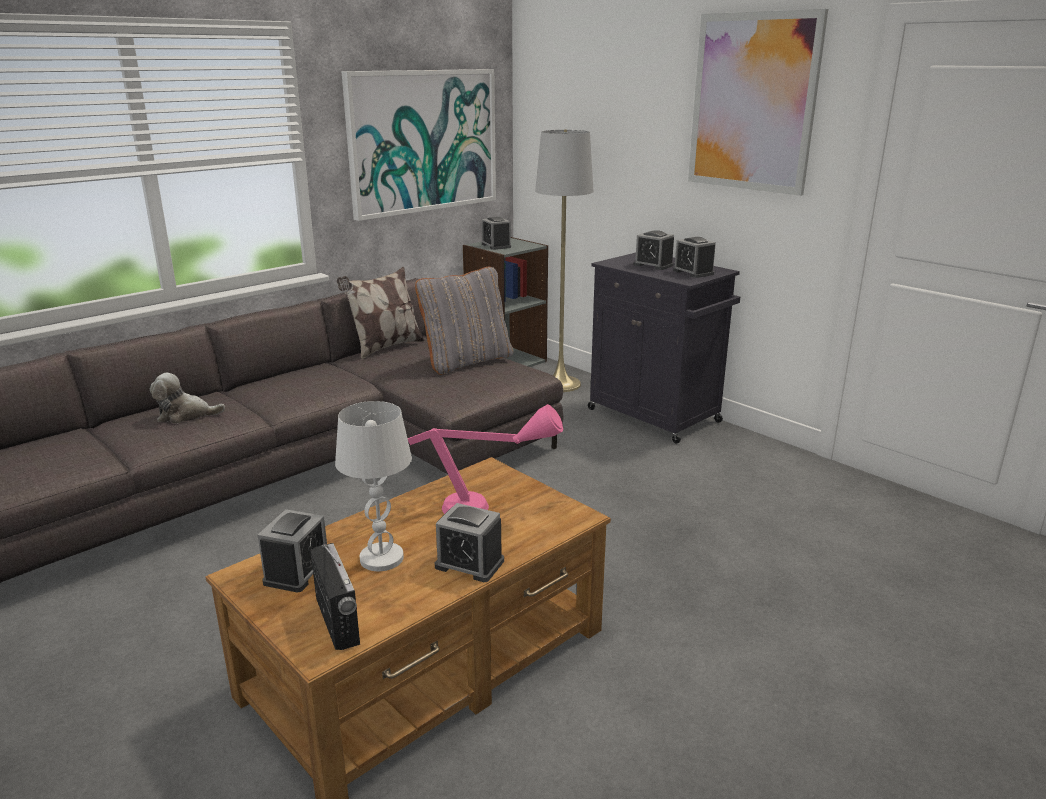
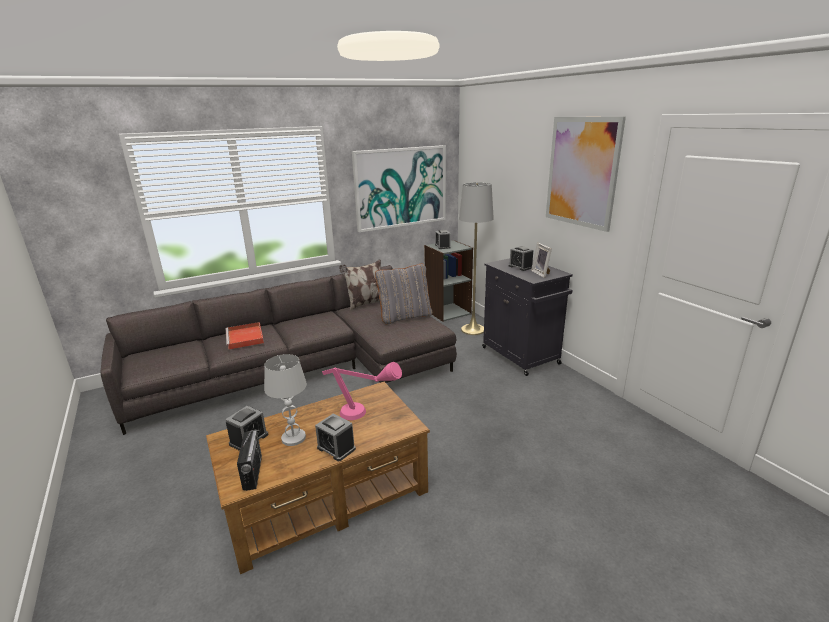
camera: 15 degrees right, 0 degrees up
(185, 415) = (245, 338): plush toy -> red tray
(693, 272) = (542, 273): alarm clock -> picture frame

